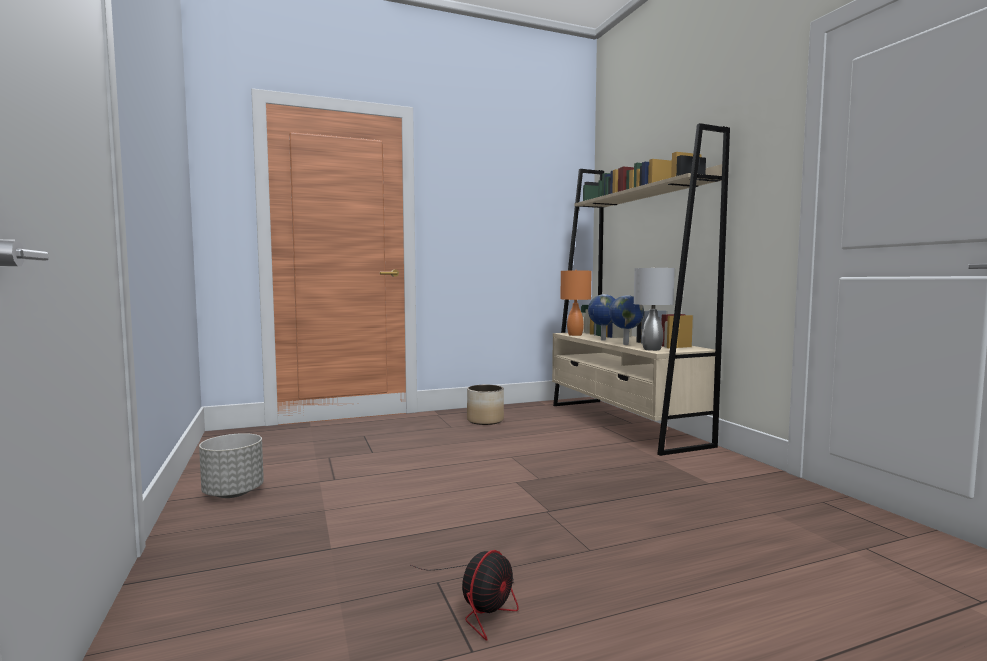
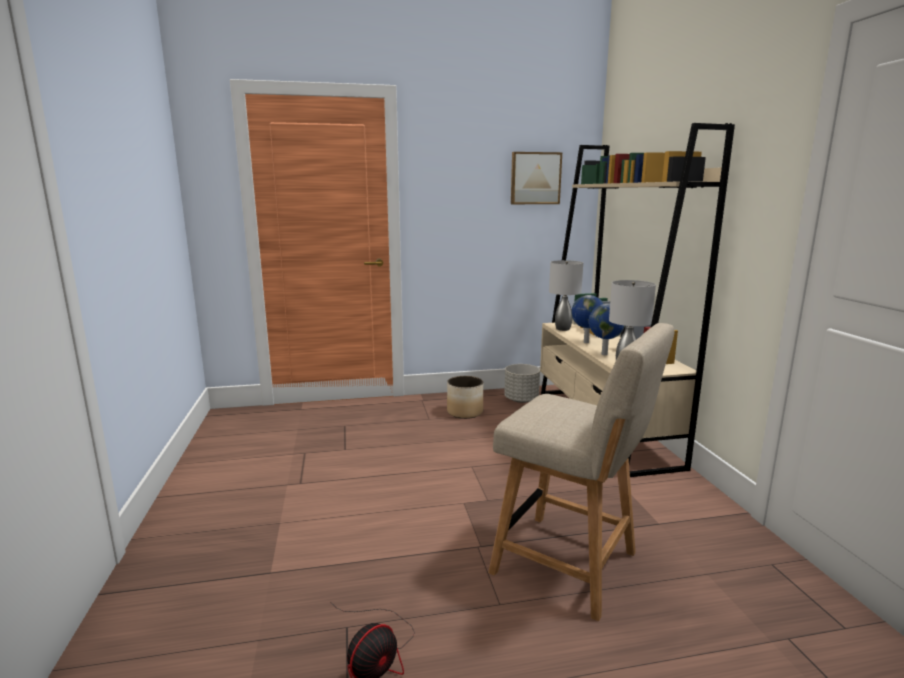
camera: 10 degrees right, 10 degrees up
(233, 493) = (211, 492): grey planter -> grey planter (521, 400)
(539, 199) = (535, 178): none -> picture
(574, 335) = (562, 329): orange table lamp -> grey table lamp
(645, 517) = (571, 565): none -> beige chair

